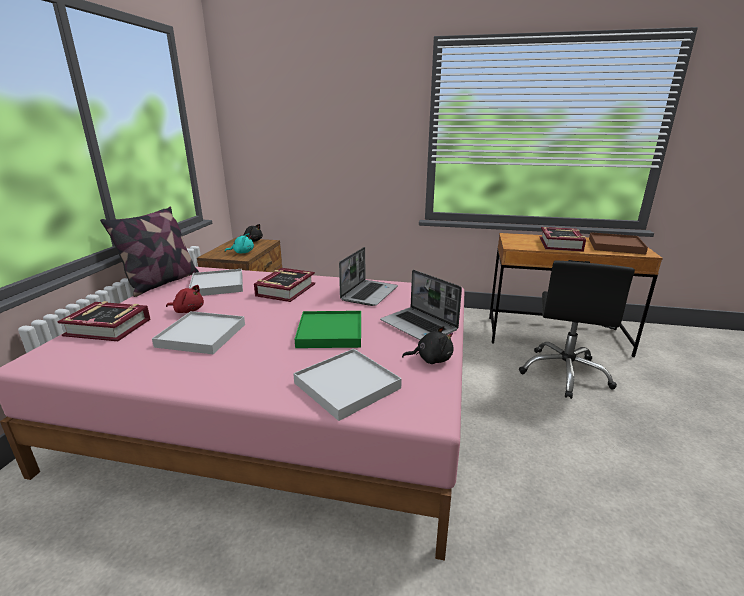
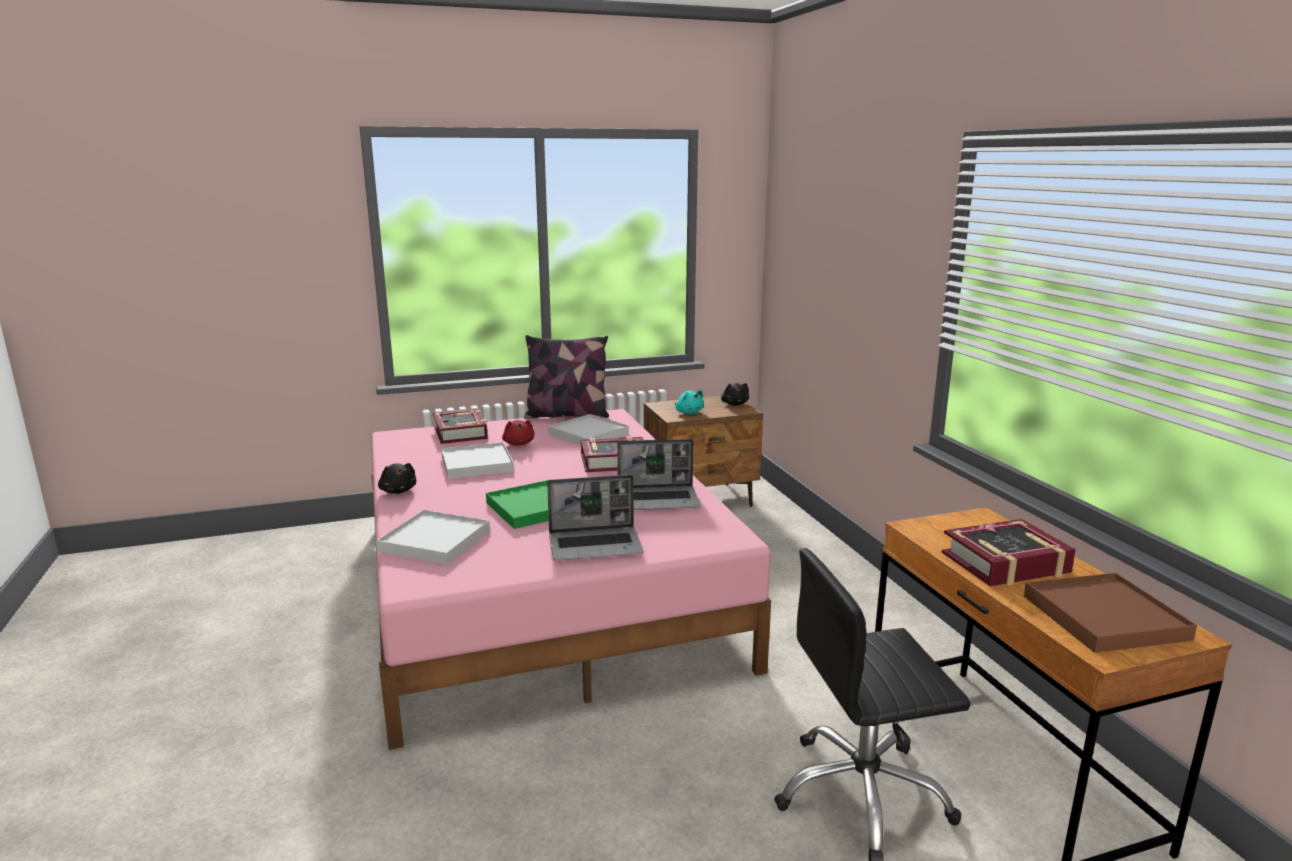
camera: 60 degrees right, 5 degrees down
(419, 326) = (596, 545): laptop -> laptop turned 120 degrees counterclockwise
(431, 359) = (519, 567): black plush toy -> black plush toy (398, 491)

